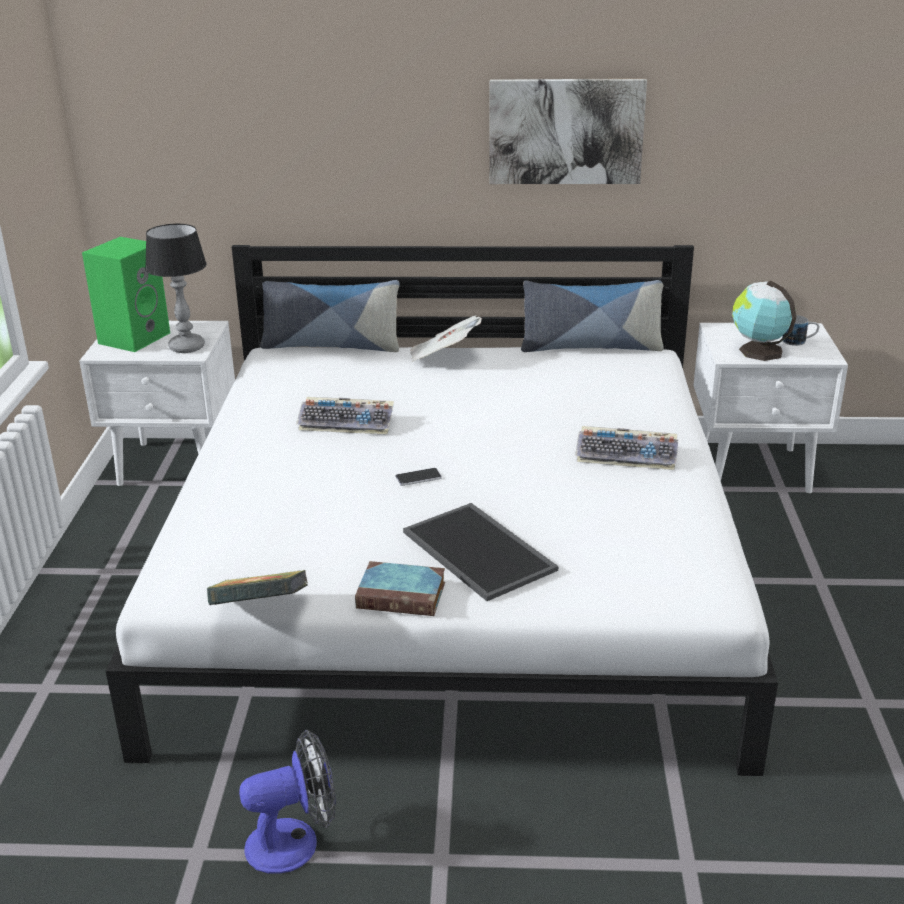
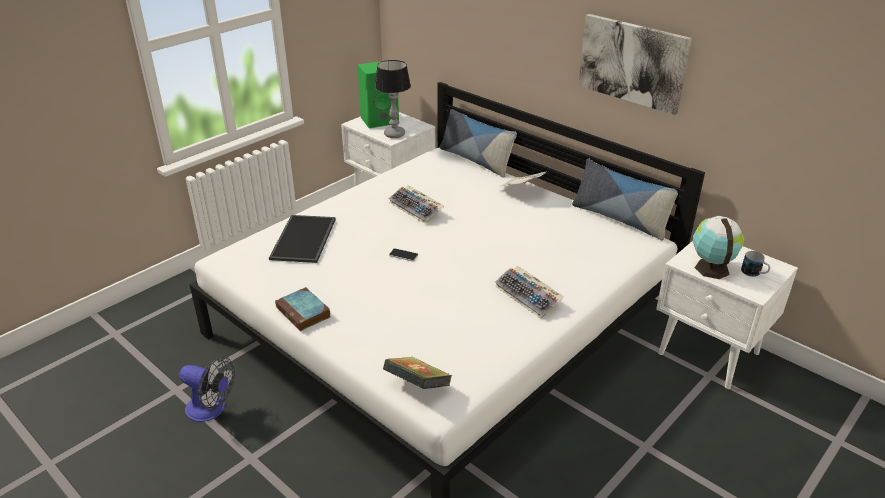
camera: 40 degrees right, 5 degrees up
(260, 610) = (242, 287): book -> book (417, 386)
(481, 551) = (370, 310): tray -> tray (304, 239)

